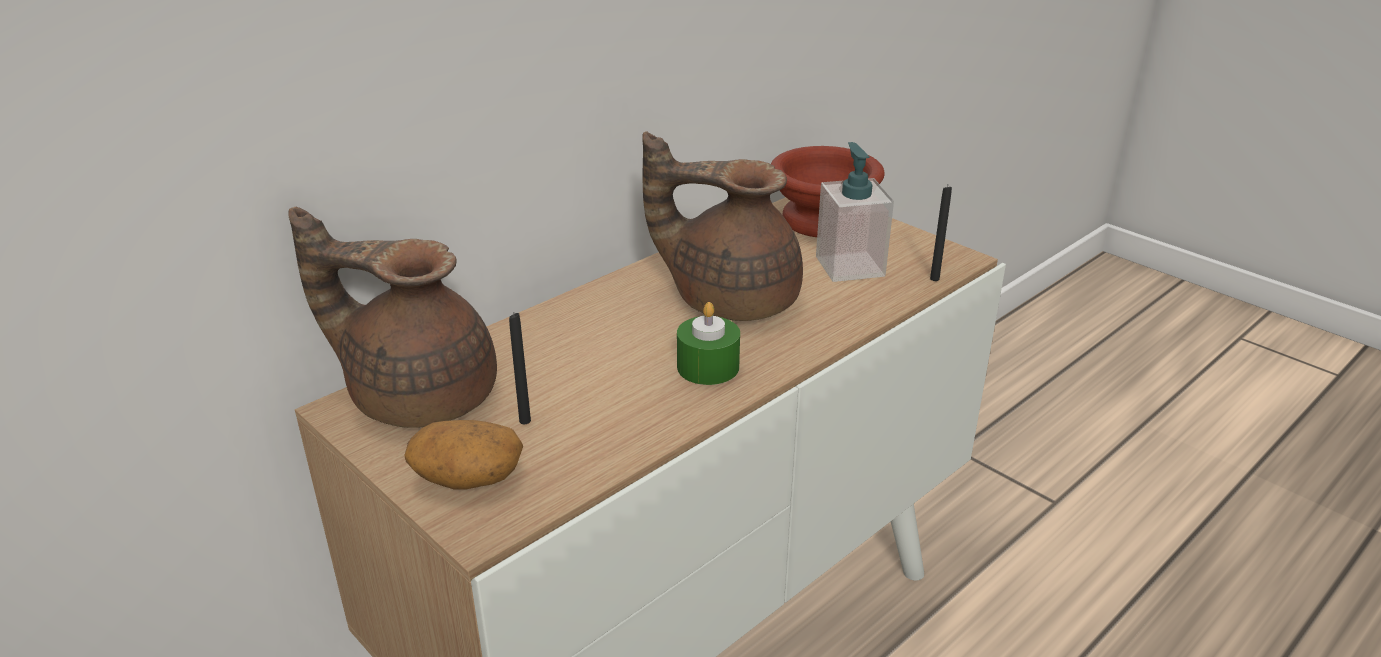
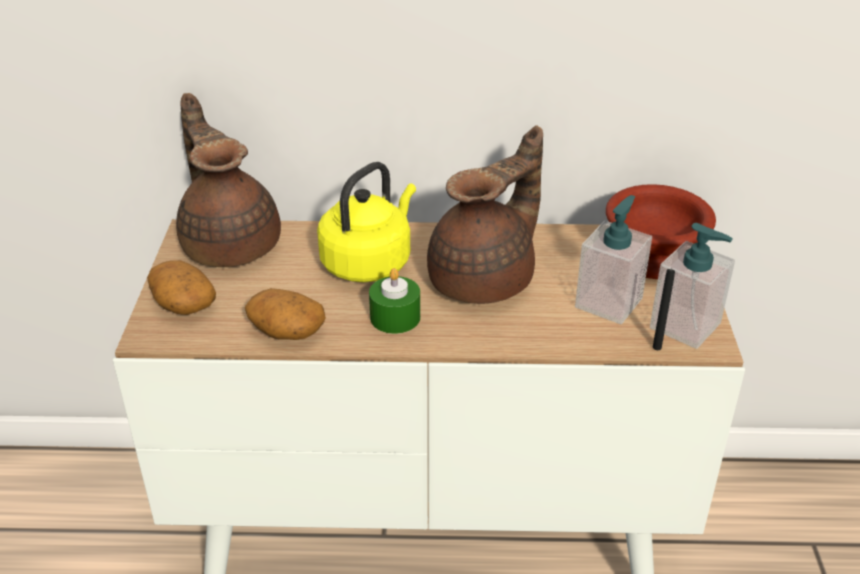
camera: 45 degrees right, 5 degrees up
(525, 421) = (253, 290): black candle -> none
(601, 337) = (369, 262): none -> yellow kettle
(627, 436) = (286, 331): none -> potato
(730, 298) = (485, 280): brown teapot -> brown teapot turned 75 degrees clockwise
(926, 255) = (685, 326): none -> soap dispenser

